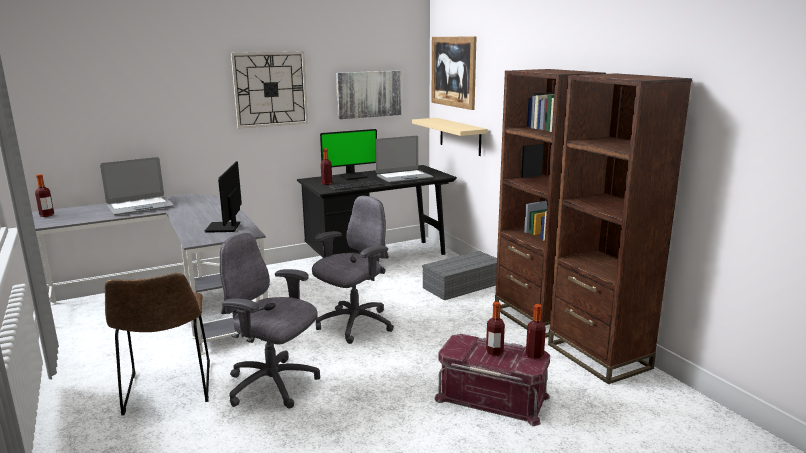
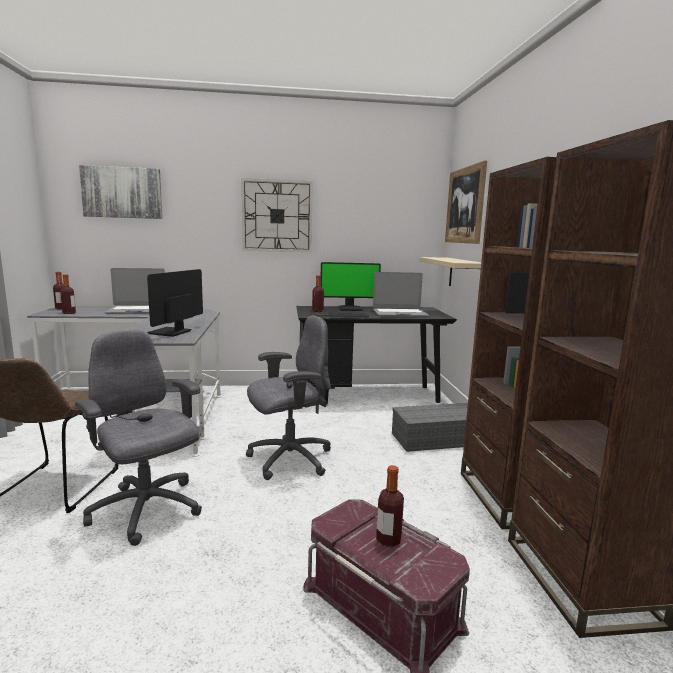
camera: 20 degrees right, 5 degrees down
(368, 94) = (377, 229): picture -> picture (122, 192)
(534, 355) = (443, 562): bottle -> bottle (69, 313)

